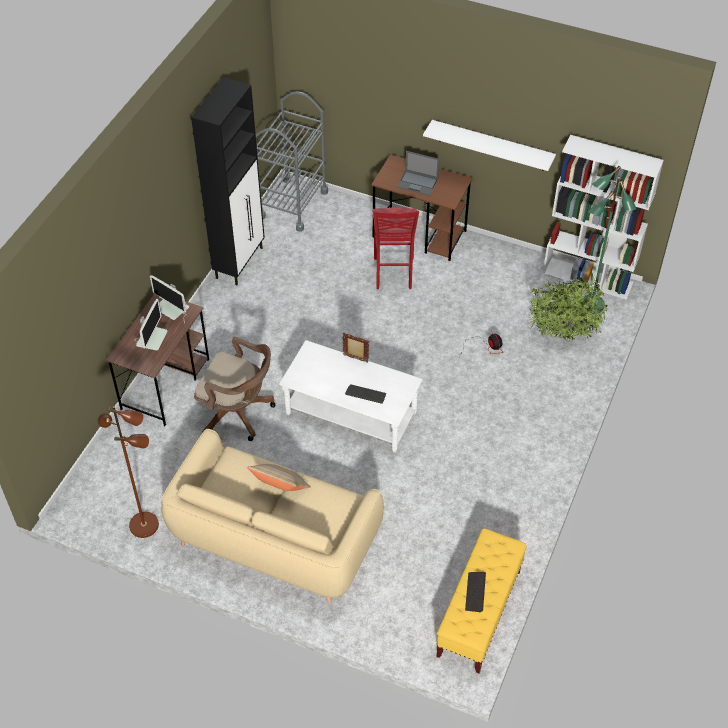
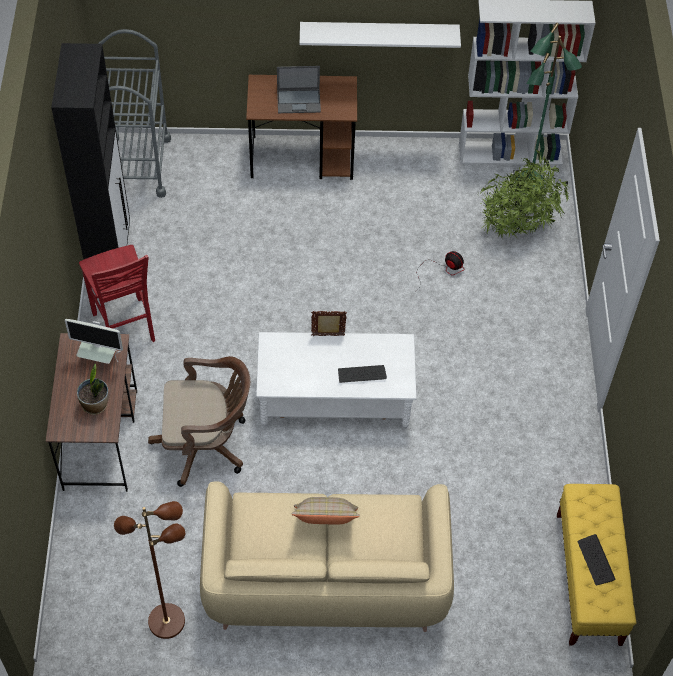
camera: 25 degrees left, 5 degrees up
(153, 347) = (95, 405): monitor -> potted plant
(393, 274) = (297, 216): red stool -> red stool (125, 328)

